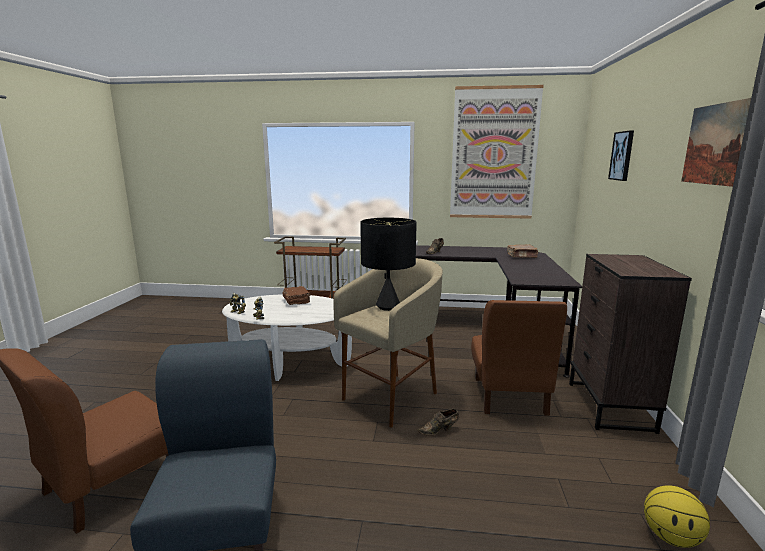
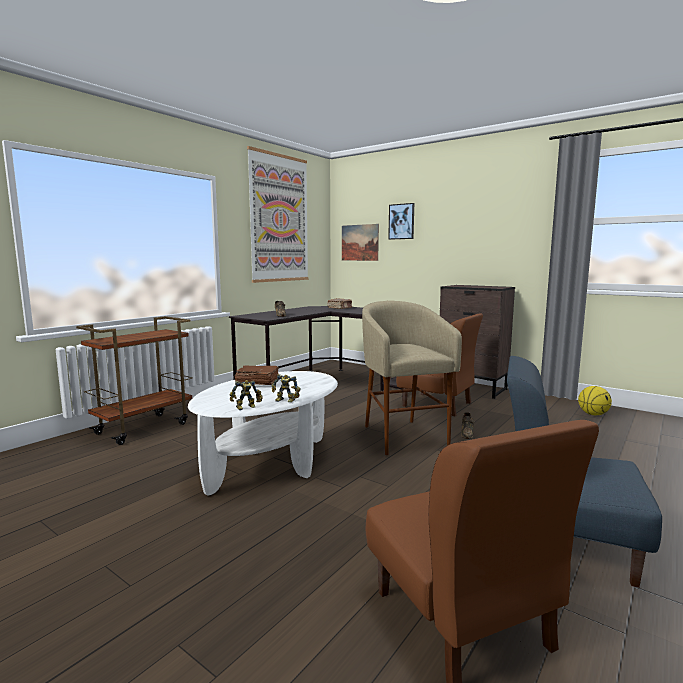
camera: 60 degrees left, 5 degrees down
(388, 307) = (399, 346): black table lamp -> none
(717, 144) = (514, 209): picture -> picture (359, 242)

